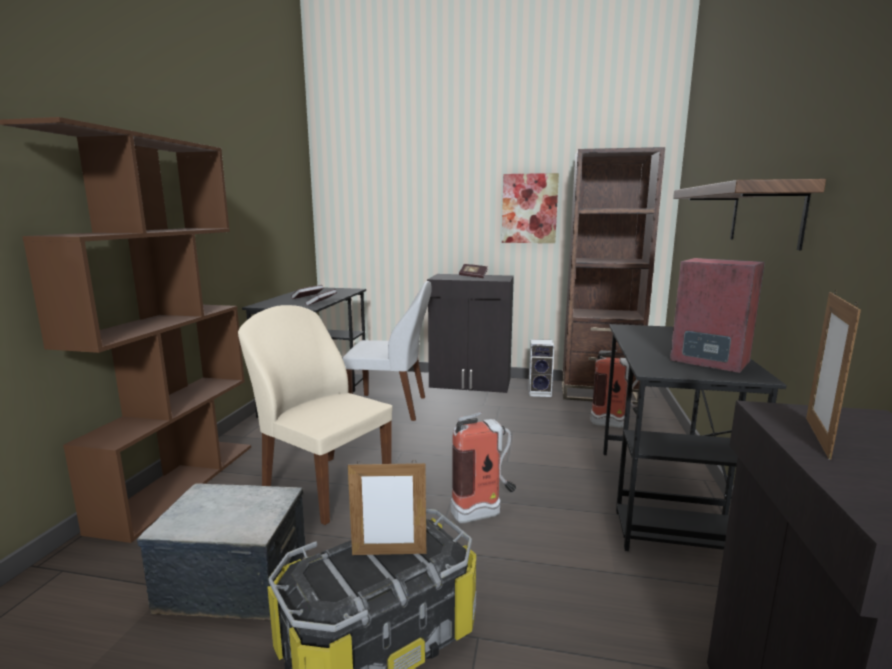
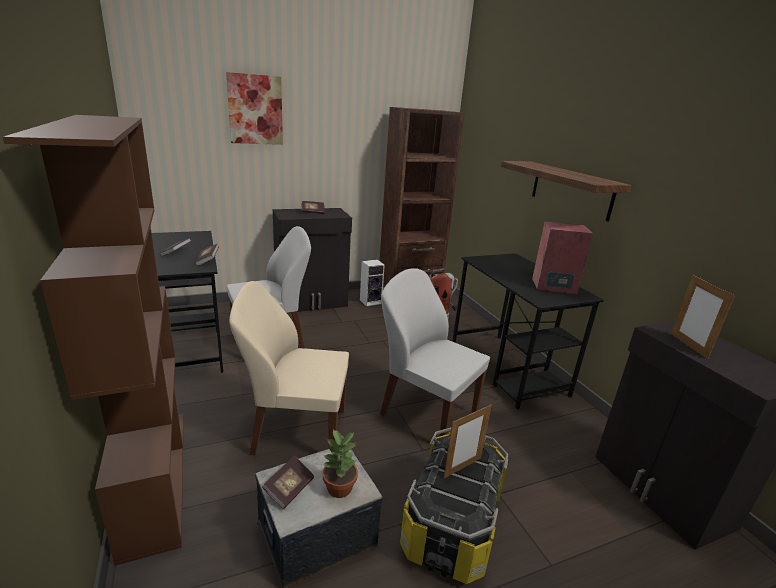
camera: 35 degrees left, 10 degrees up
(198, 505) = (289, 489): none -> book
(238, 521) = (340, 488): none -> potted plant
(484, 513) = (426, 412): fire extinguisher -> white chair
(529, 208) = (351, 150): picture -> picture (255, 109)

